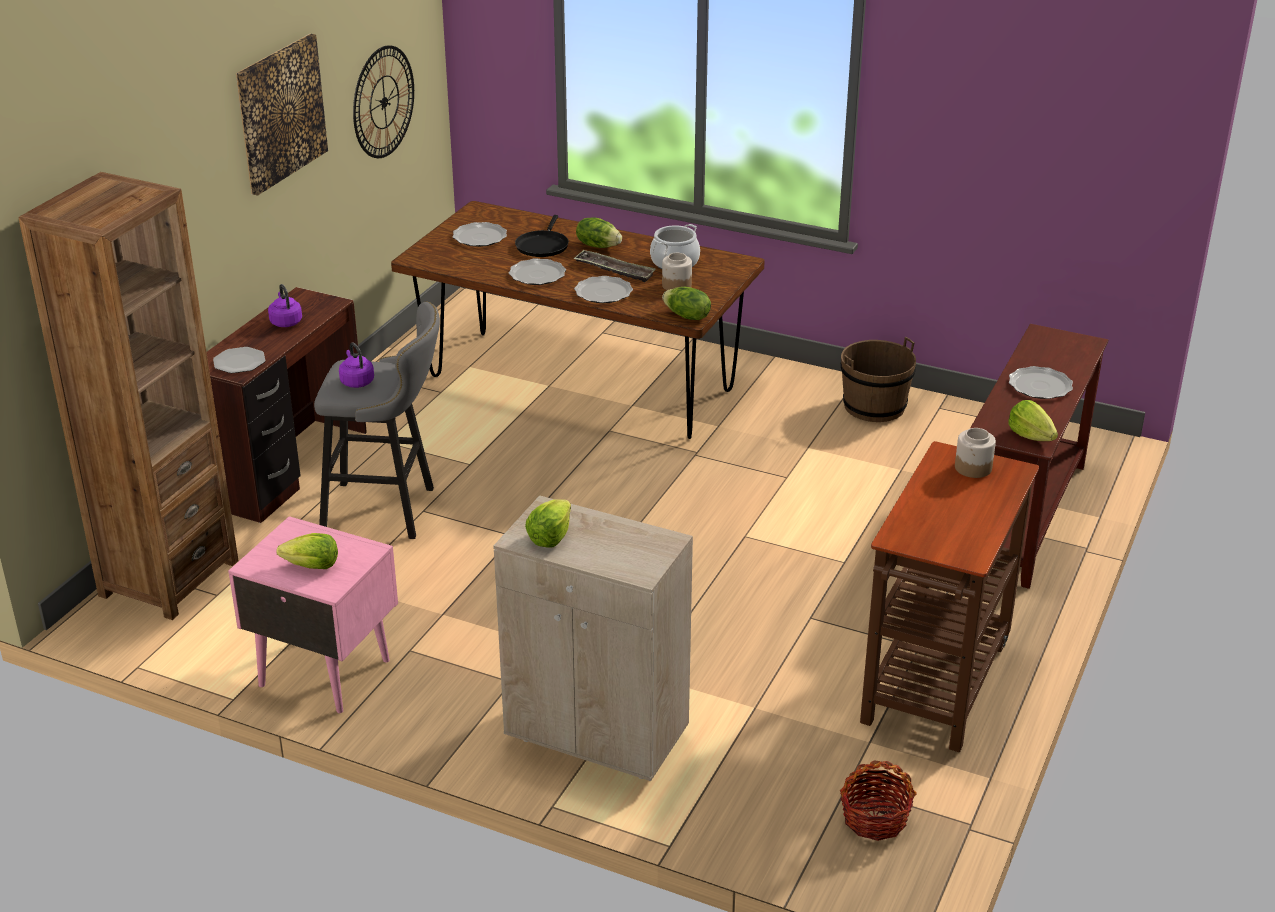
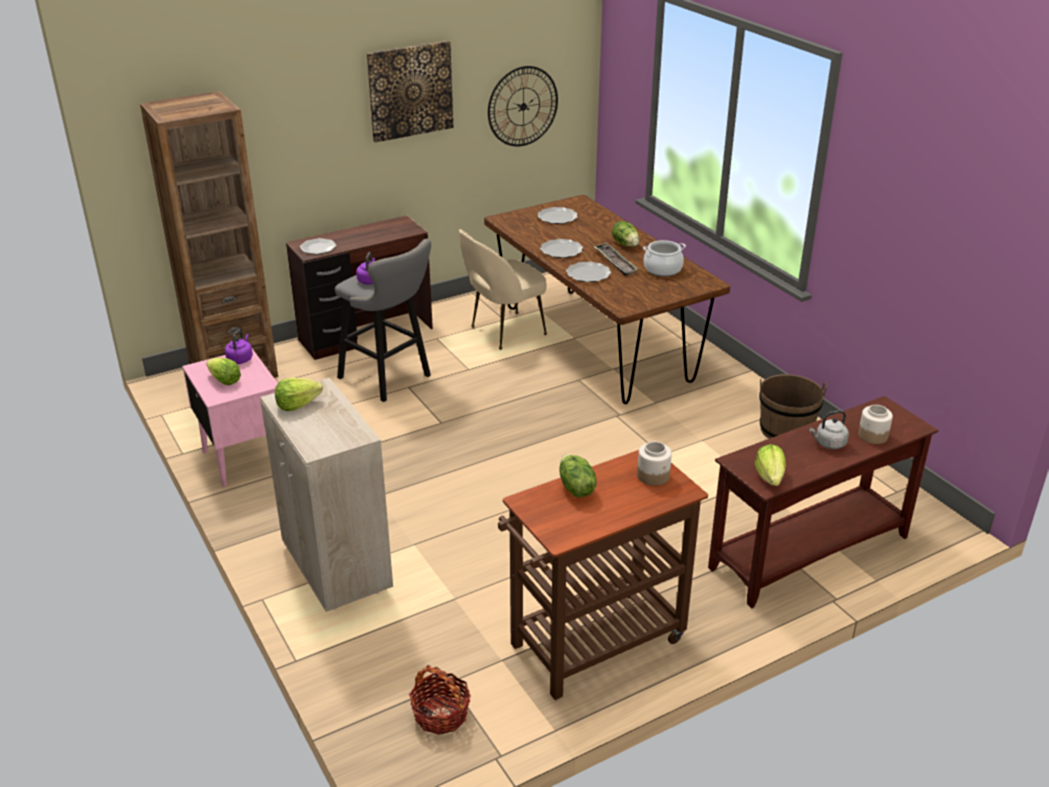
camera: 35 degrees right, 0 degrees up
(285, 322) = (373, 233): purple kettle -> purple kettle (240, 359)
(458, 407) = (503, 332): none -> beige chair
(542, 245) = (589, 234): black frying pan -> none
(676, 285) = (643, 284): jar -> jar (872, 436)
(686, 316) = (622, 306): lettuce -> lettuce (575, 488)
(1040, 386) = (828, 444): plate -> grey kettle

